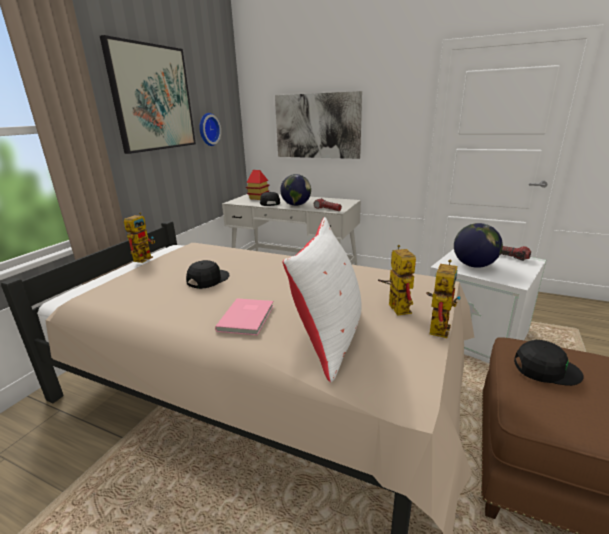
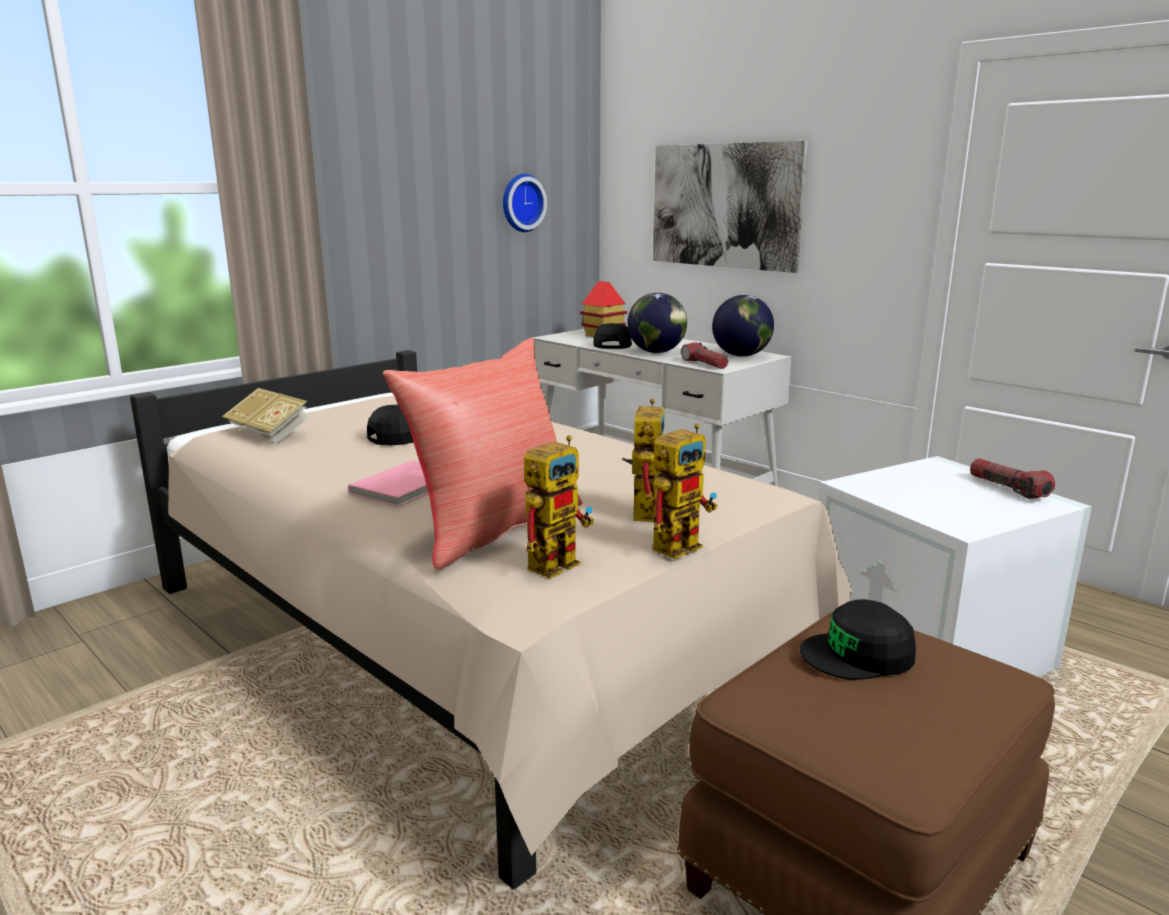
camera: 20 degrees right, 5 degrees down
(117, 292) = (269, 434): none -> book
(144, 257) = (344, 398): toy robot -> toy robot (558, 561)
(153, 98) = (418, 147): picture -> none
(329, 338) = (494, 527): white pillow -> red pillow
(474, 265) = (912, 492): globe -> globe (741, 355)
(545, 369) = (858, 655): black cap -> black cap turned 135 degrees clockwise

